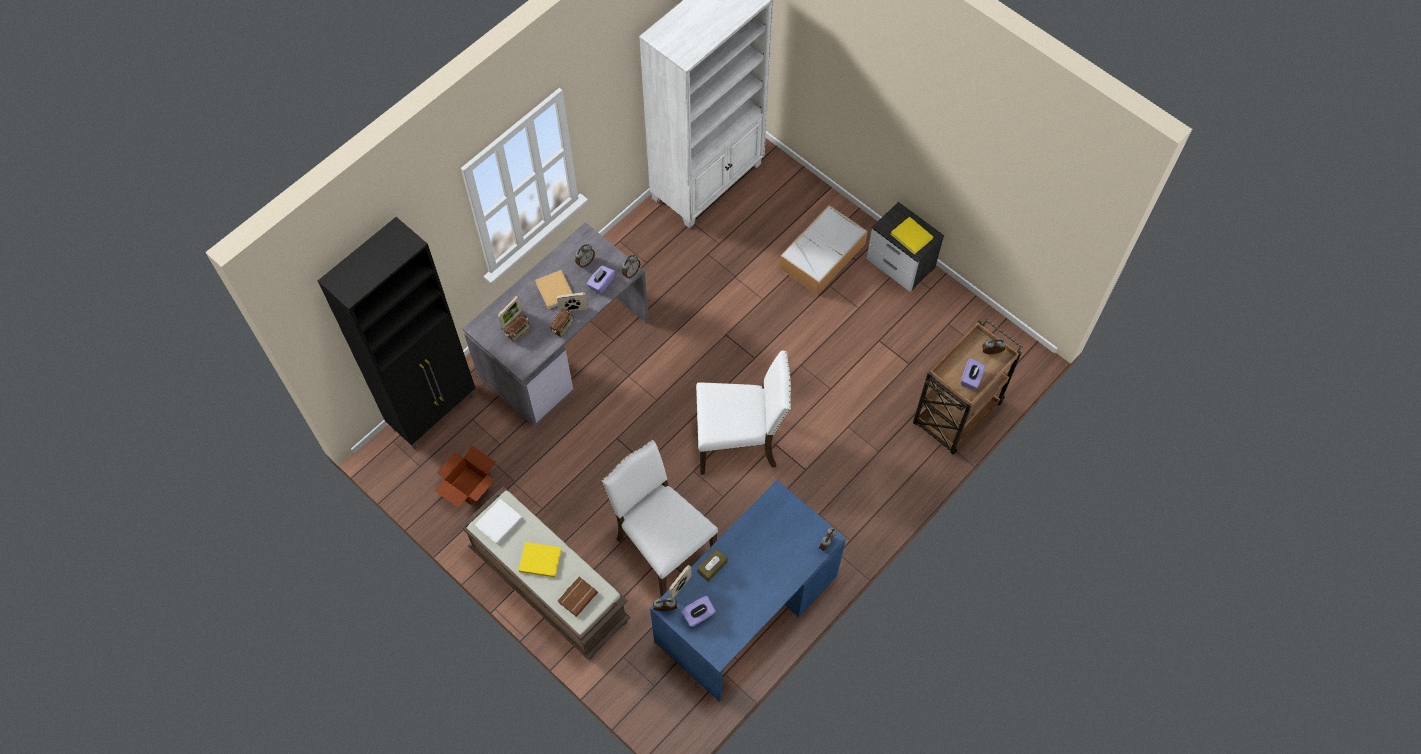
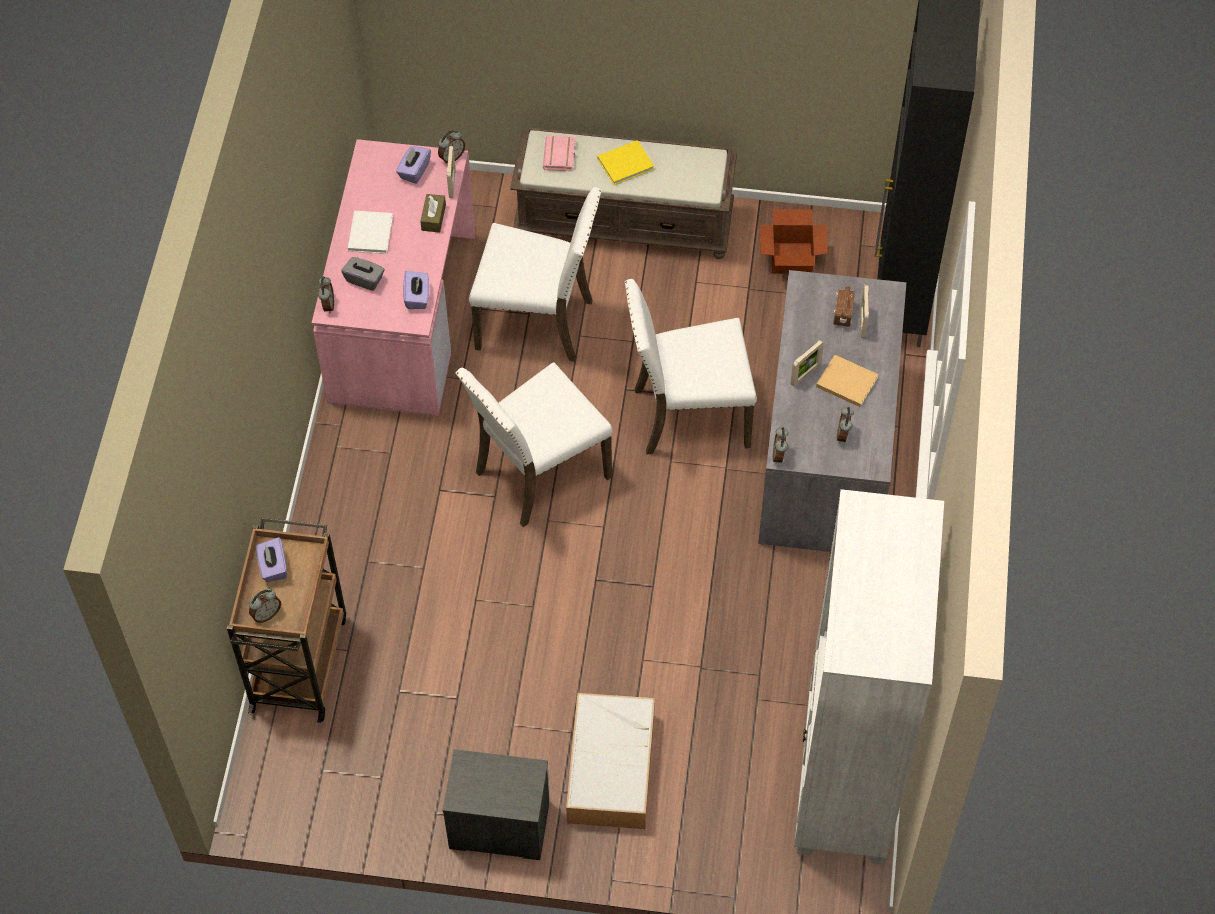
camera: 145 degrees right, 5 degrees down
(498, 523) = (698, 170): white book -> white book (371, 232)
(563, 327) = (799, 349): radio -> none
(577, 596) = (560, 156): brown book -> pink book
(601, 284) = (801, 421): purple tissue box -> purple tissue box (417, 297)
(622, 422) = (688, 415): none -> white chair
(746, 610) = (401, 316): blue desk -> pink desk
(790, 548) = (364, 279): none -> grey tissue box
(912, 237) = (483, 779): yellow book -> none

